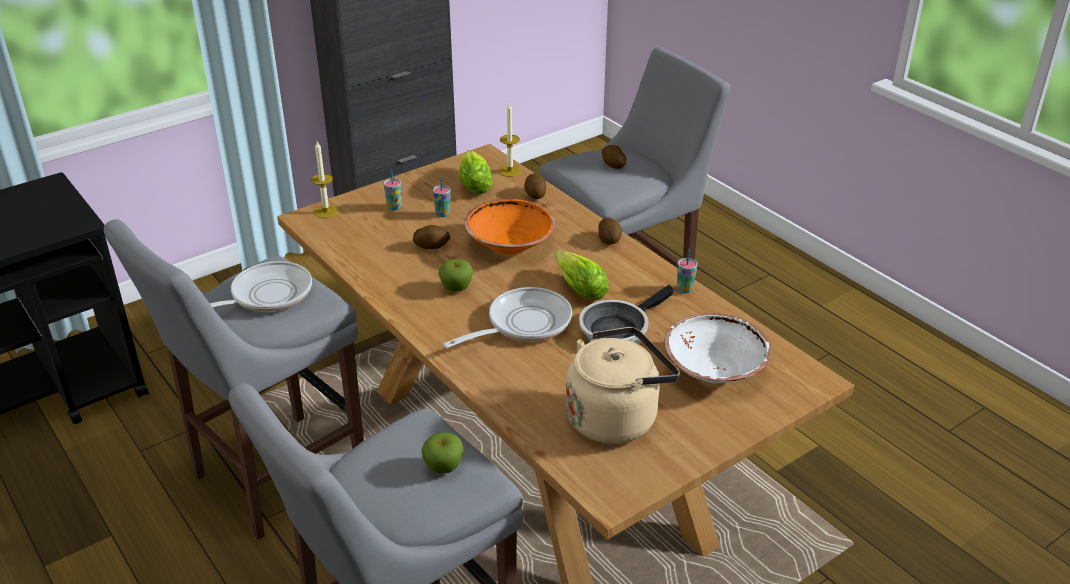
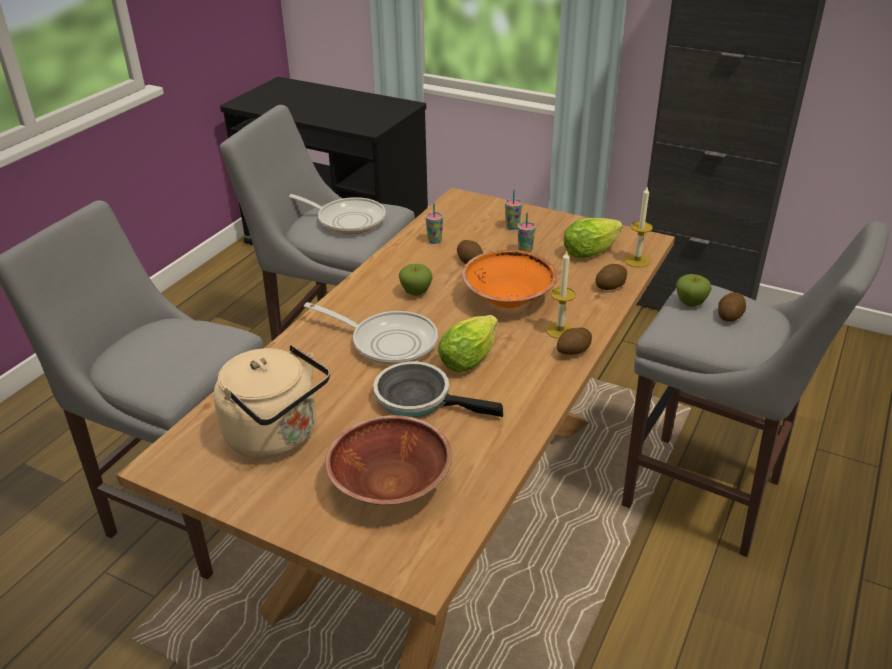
camera: 65 degrees right, 0 degrees up
(326, 212) = (475, 202): candle -> candle (560, 330)
(443, 467) = (174, 364): apple -> apple (690, 303)
(685, 289) = (526, 426): cup -> cup (434, 241)
(714, 370) = (391, 484): white bowl -> brown bowl

